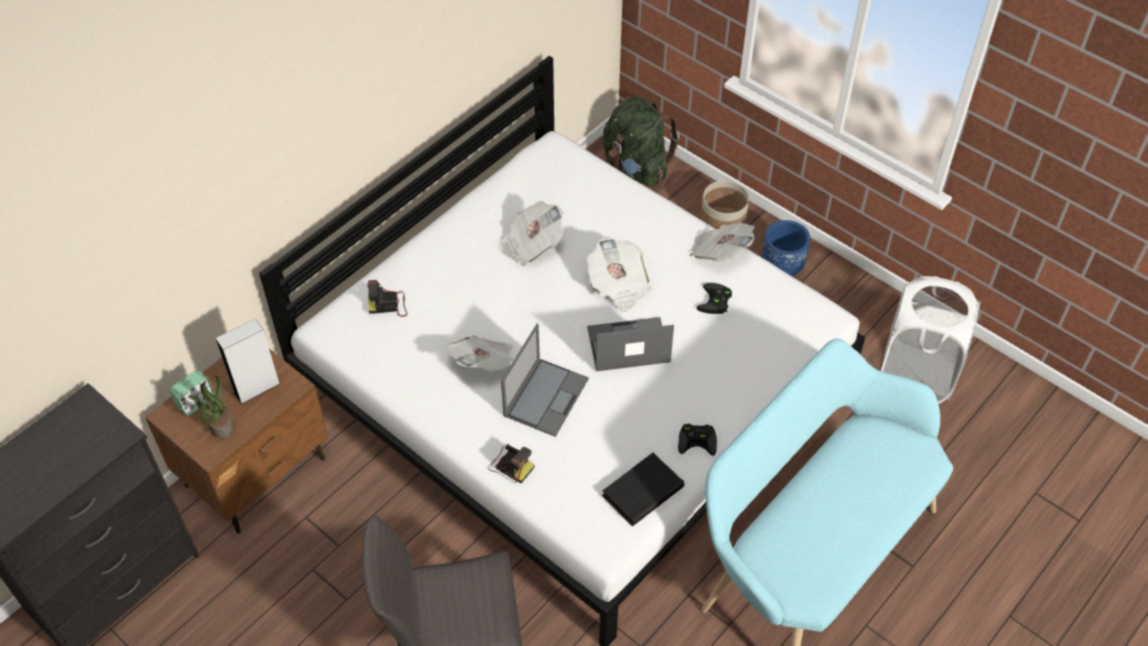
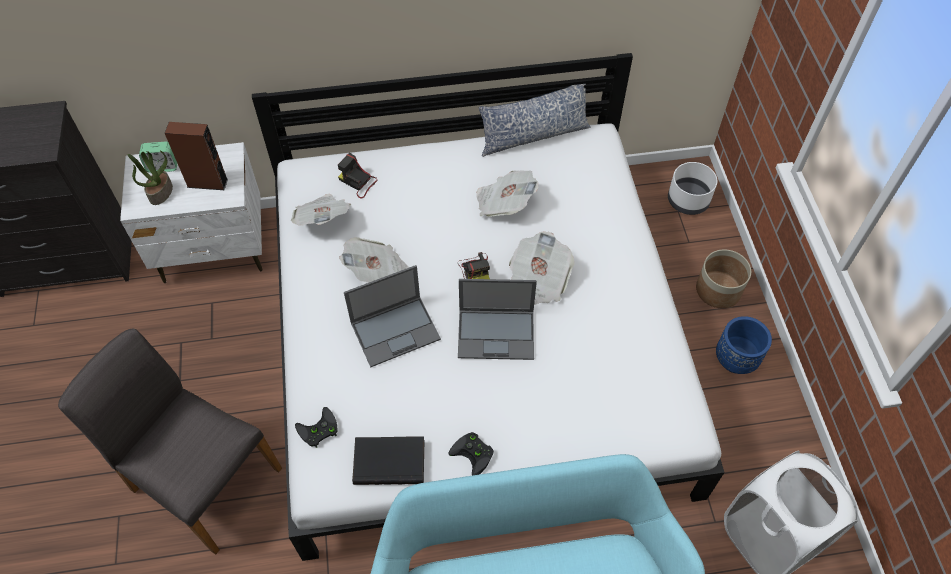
camera: 40 degrees right, 5 degrees up
(257, 388) = (207, 183): grey speaker -> brown speaker
(257, 472) = (214, 249): brown nightstand -> white nightstand
(500, 177) = (533, 136): none -> pillow
(511, 465) = (318, 365): camera -> camera (475, 270)
(627, 345) = (497, 334): laptop -> laptop turned 150 degrees clockwise
(636, 168) = (688, 201): green backpack -> white planter
(715, 302) = (604, 348): black game controller -> black game controller (318, 431)
(719, 252) = (650, 308): newspaper -> newspaper (323, 219)

